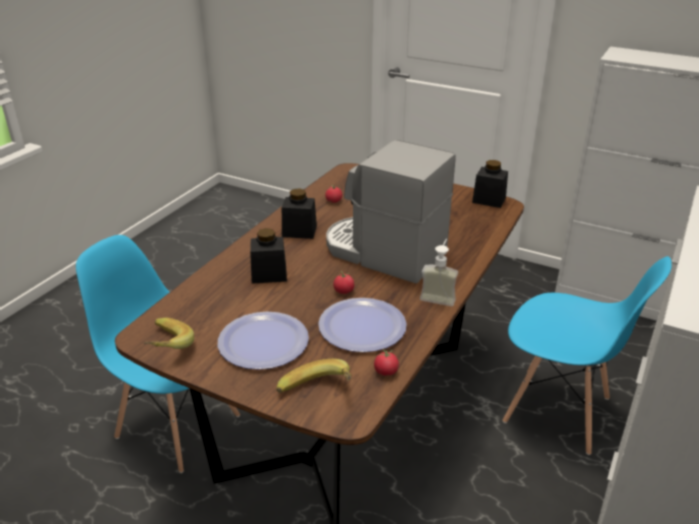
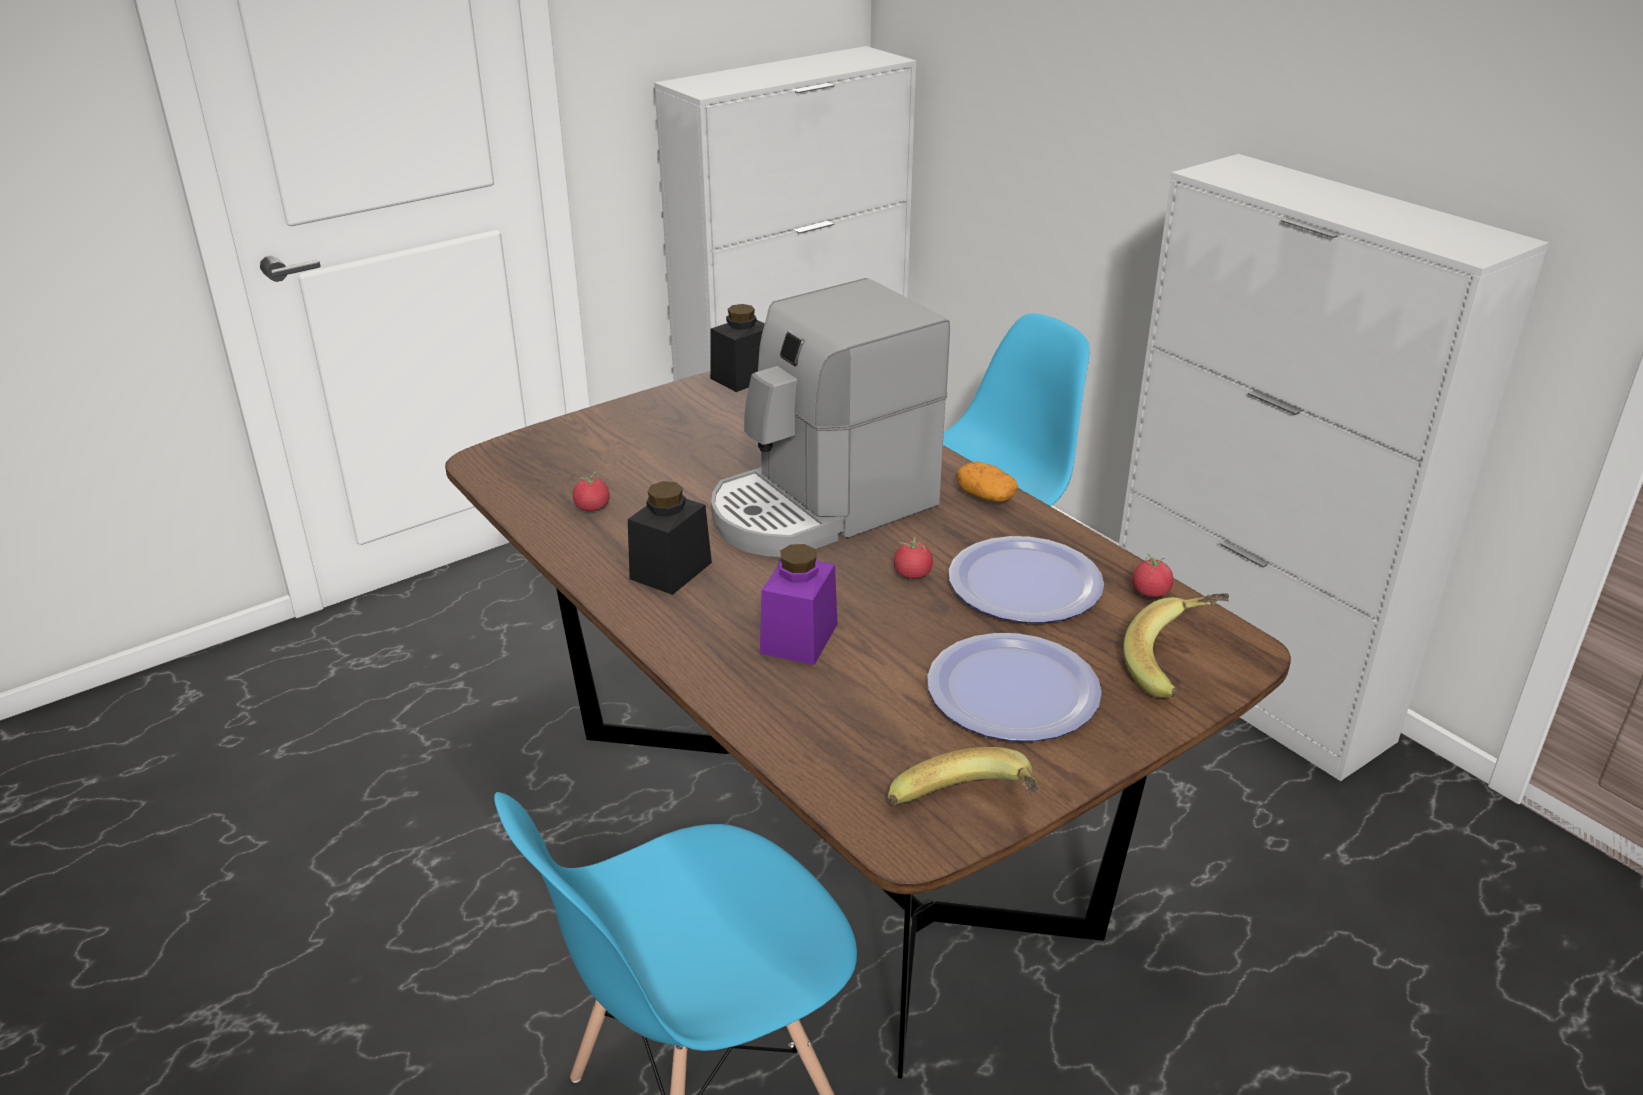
camera: 65 degrees left, 0 degrees up
(269, 274) = (799, 638): black jar -> purple jar
(439, 296) = (985, 497): soap dispenser -> potato

